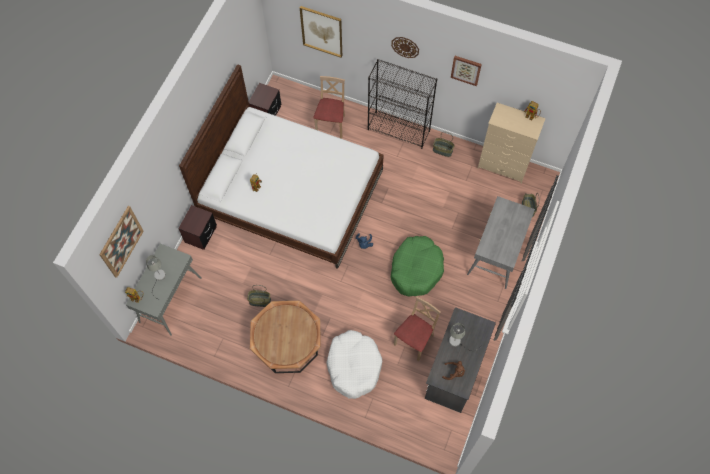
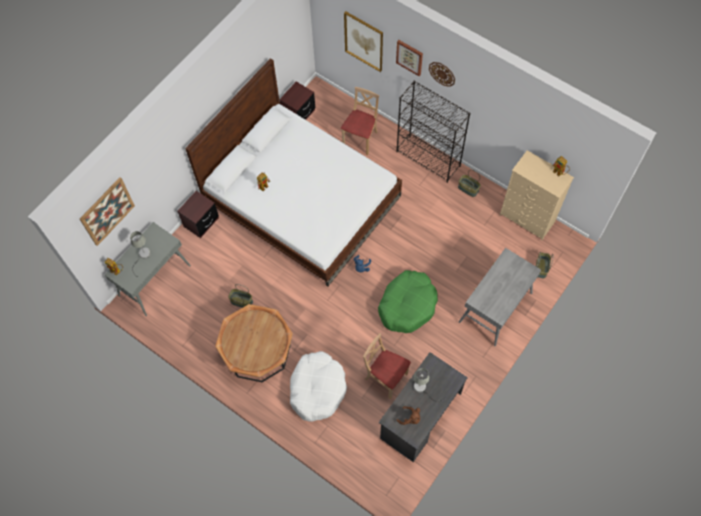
camera: 15 degrees right, 0 degrees up
(414, 340) = (386, 377): beige chair -> beige chair turned 105 degrees counterclockwise
(466, 70) = (499, 109): picture -> picture (409, 57)

